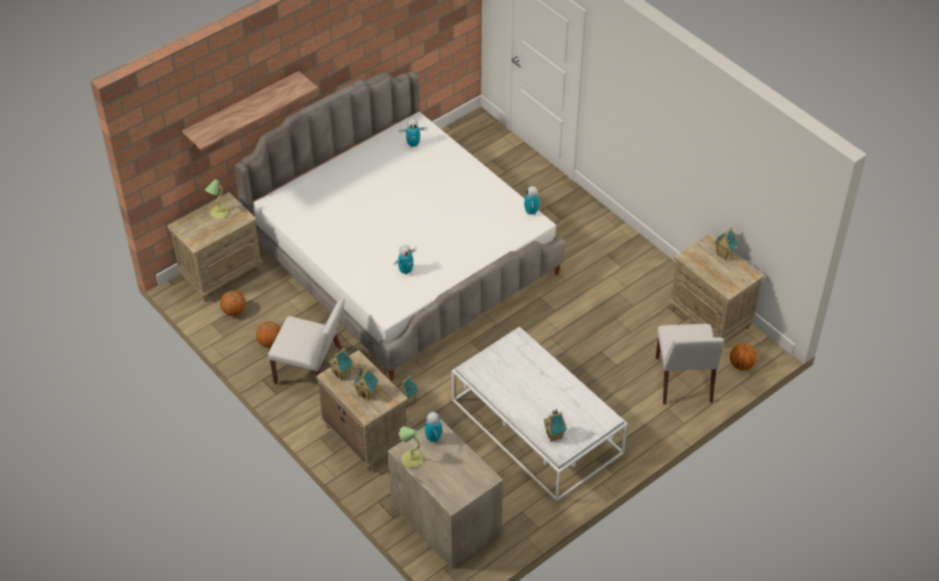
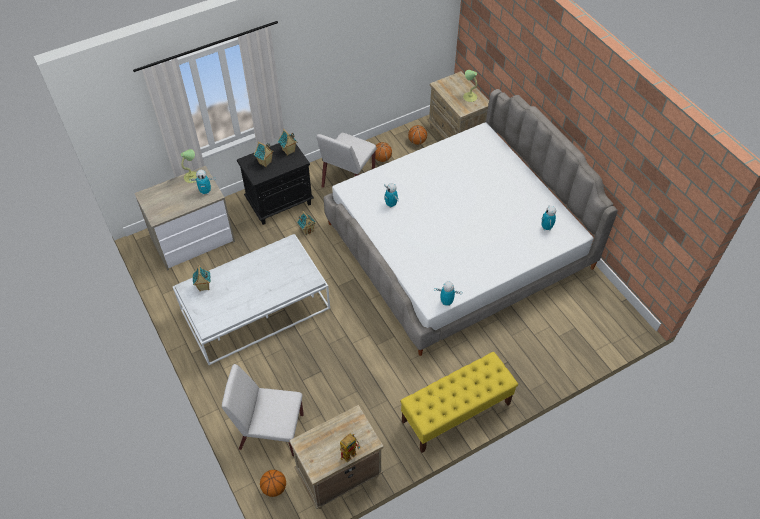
camera: 100 degrees right, 5 degrees up
(242, 110) = (518, 59): shelf -> none
(365, 437) = (280, 202): beige nightstand -> black nightstand
(616, 240) = (455, 413): none -> yellow bench
(723, 254) = (350, 451): toy house -> toy robot

